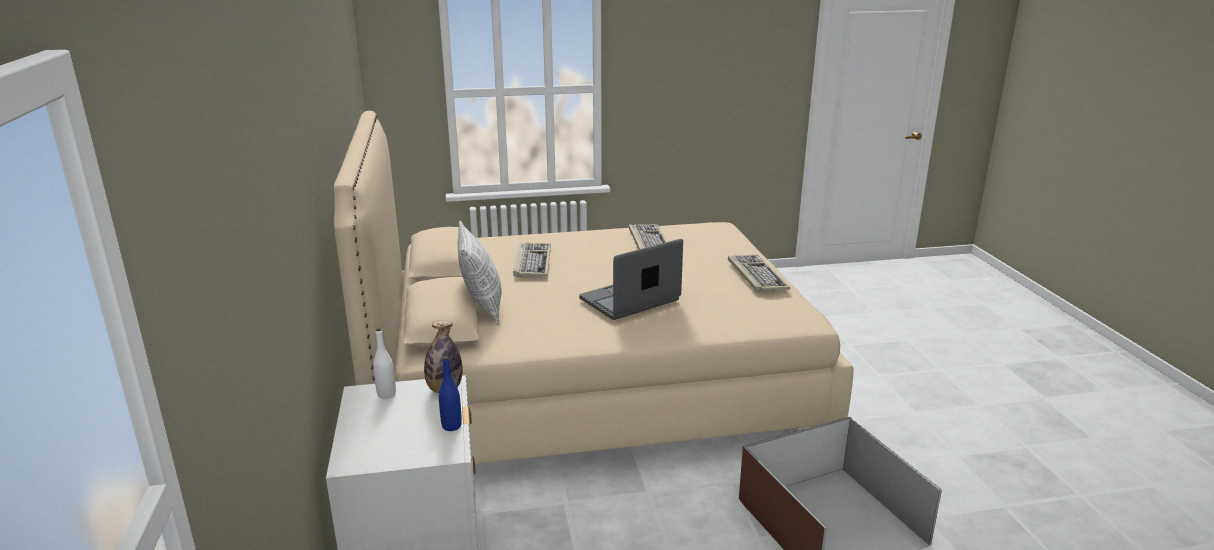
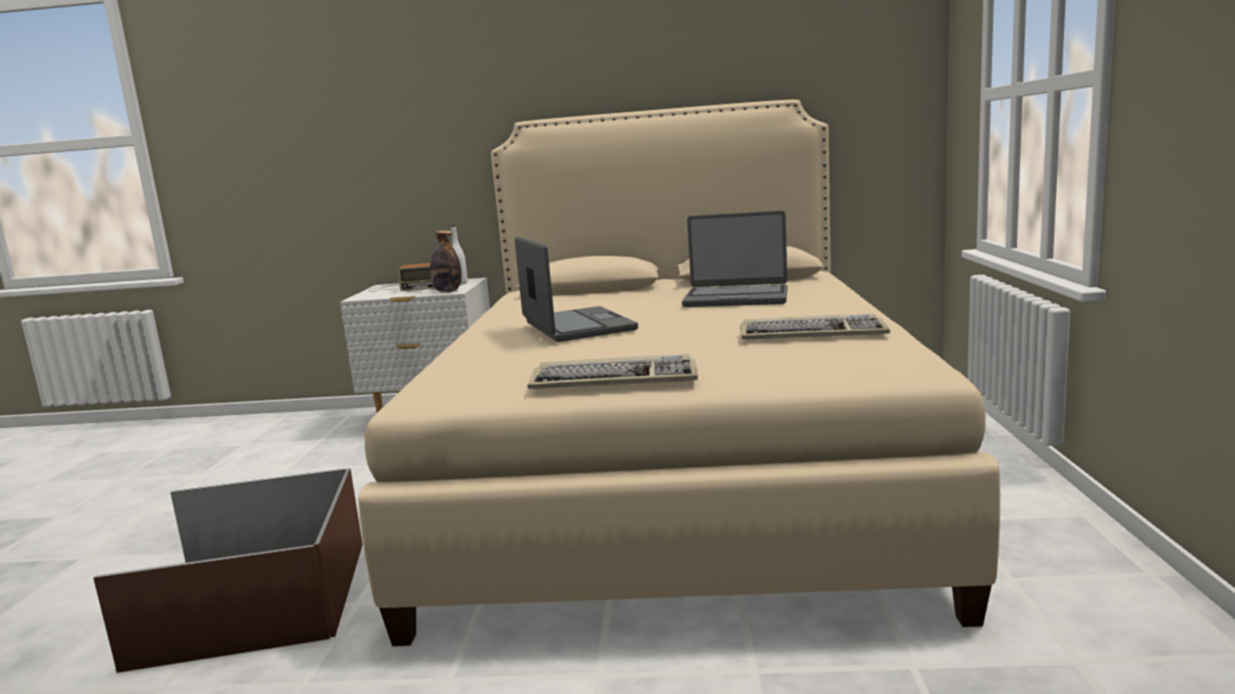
camera: 105 degrees right, 10 degrees down
(392, 433) = (404, 288): none -> radio
(451, 426) = (391, 295): blue bottle -> none
(482, 307) = (611, 293): pillow -> none
(532, 262) = (736, 298): keyboard -> laptop

